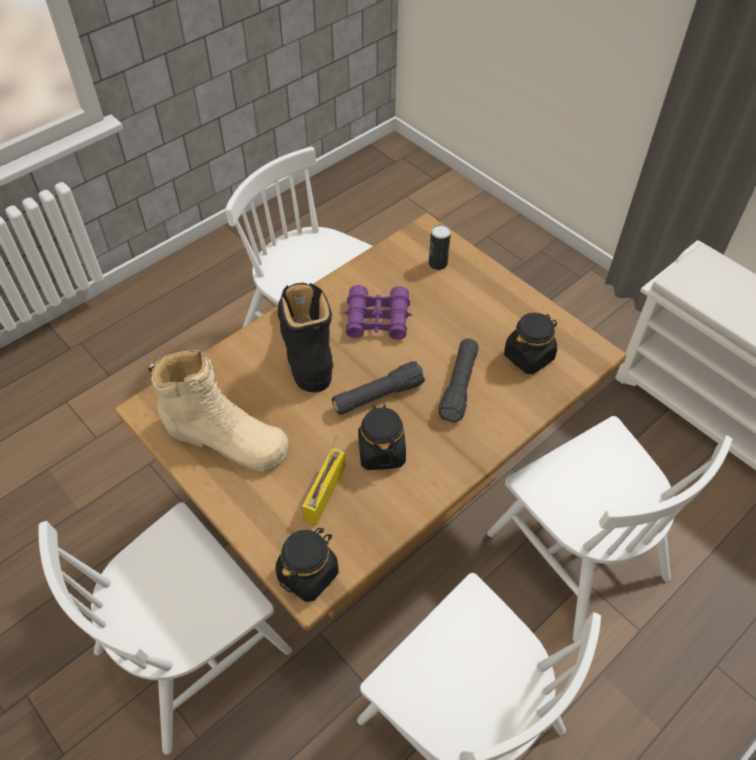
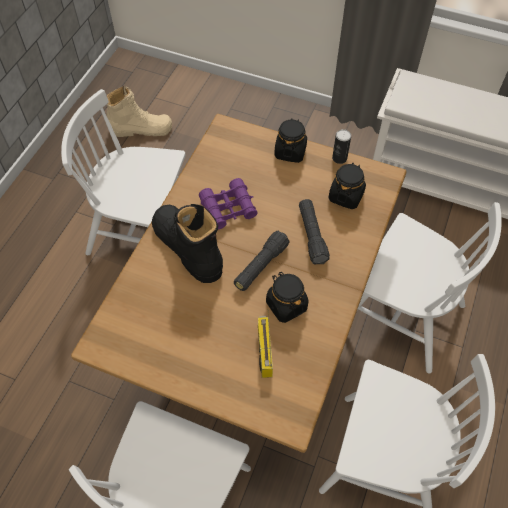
camera: 25 degrees left, 5 degrees up
(226, 438) = (171, 342): beige boot -> beige boot (141, 129)
(308, 574) = (286, 413): black jar -> black jar (290, 151)
(438, 263) = (247, 150): can -> can (339, 158)

